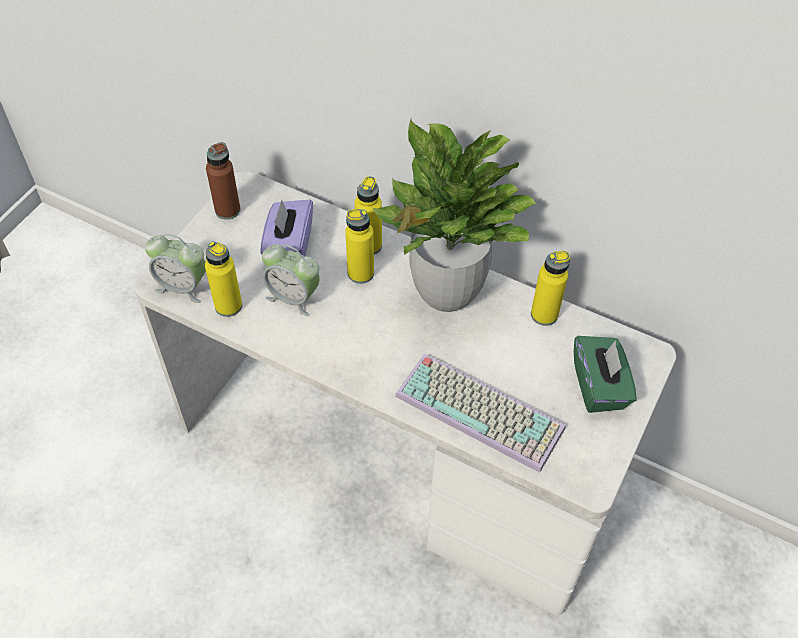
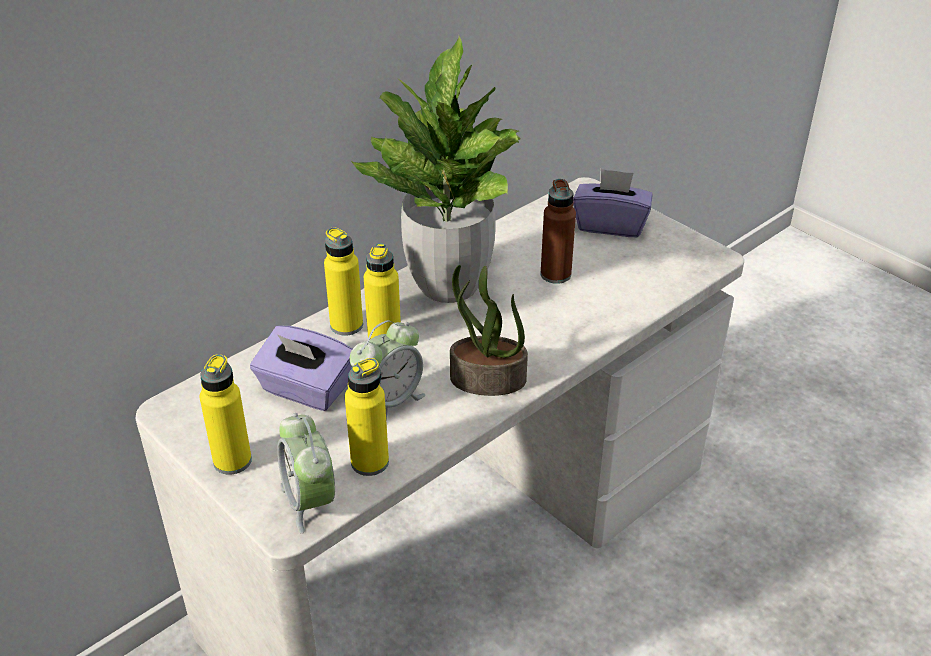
camera: 70 degrees left, 15 degrees down
(183, 286) = (309, 502): alarm clock -> alarm clock turned 120 degrees clockwise
(227, 210) = (201, 434): brown bottle -> brown bottle (555, 274)
(338, 349) = (487, 380): none -> potted plant
(482, 411) = (611, 298): keyboard -> none
(544, 314) = (511, 233): yellow bottle -> yellow bottle (232, 461)
(599, 386) = (610, 225): green tissue box -> purple tissue box

